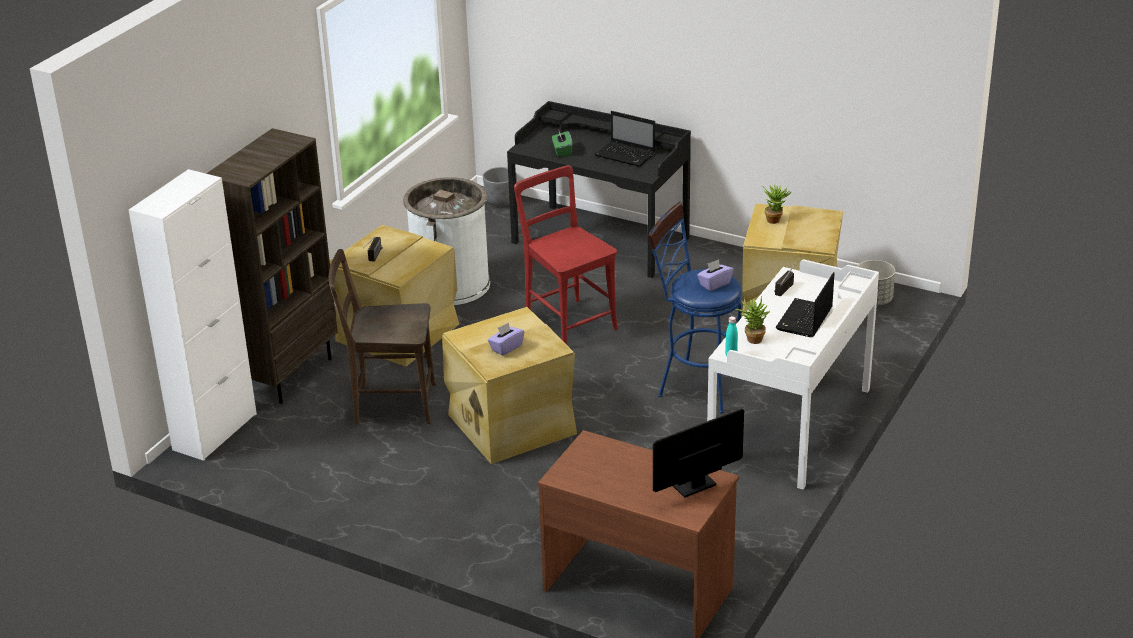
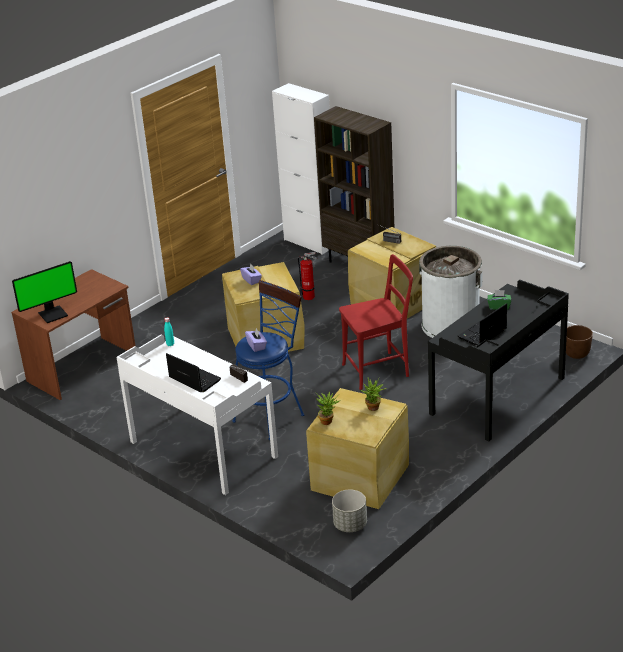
camera: 105 degrees right, 0 degrees up
(390, 404) = (310, 297): brown chair -> fire extinguisher
(501, 201) = (577, 354): grey planter -> brown planter
(690, 483) = (53, 314): monitor -> monitor turned 75 degrees clockwise
(752, 338) = (184, 355): potted plant -> potted plant (328, 421)

